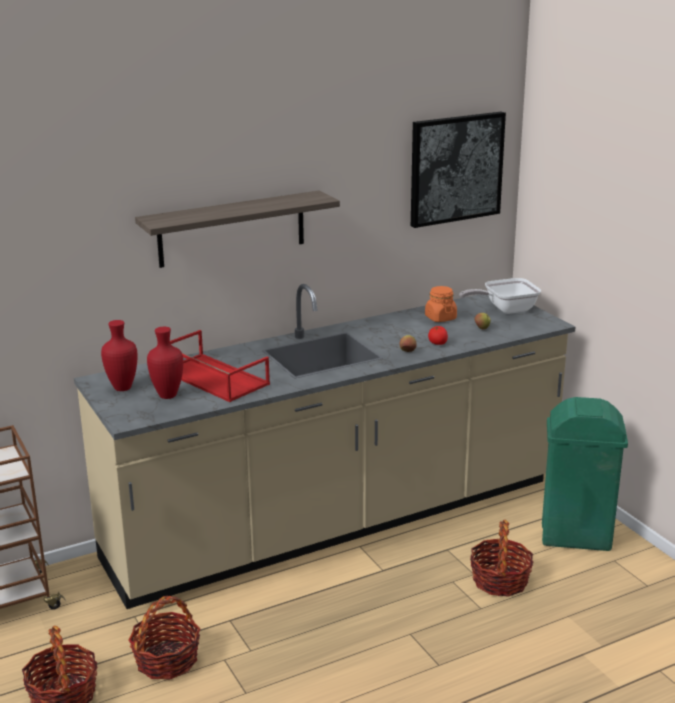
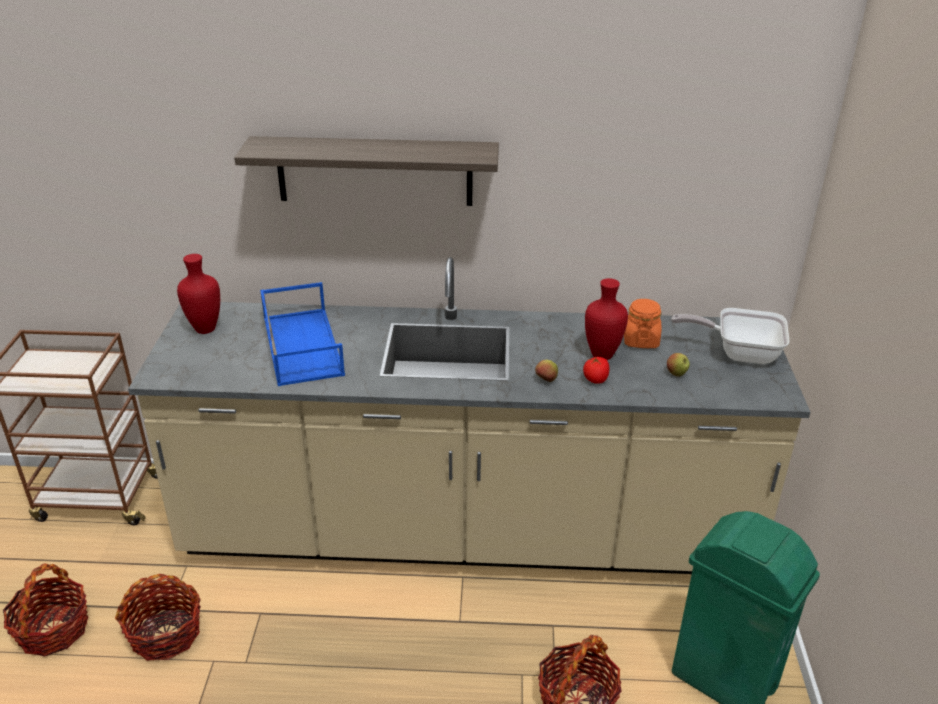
camera: 30 degrees right, 10 degrees up
(166, 395) = (231, 354): red vase -> red vase (601, 355)
(213, 377) = (301, 345): red tray -> blue tray
(455, 168) = (715, 144): picture -> none

